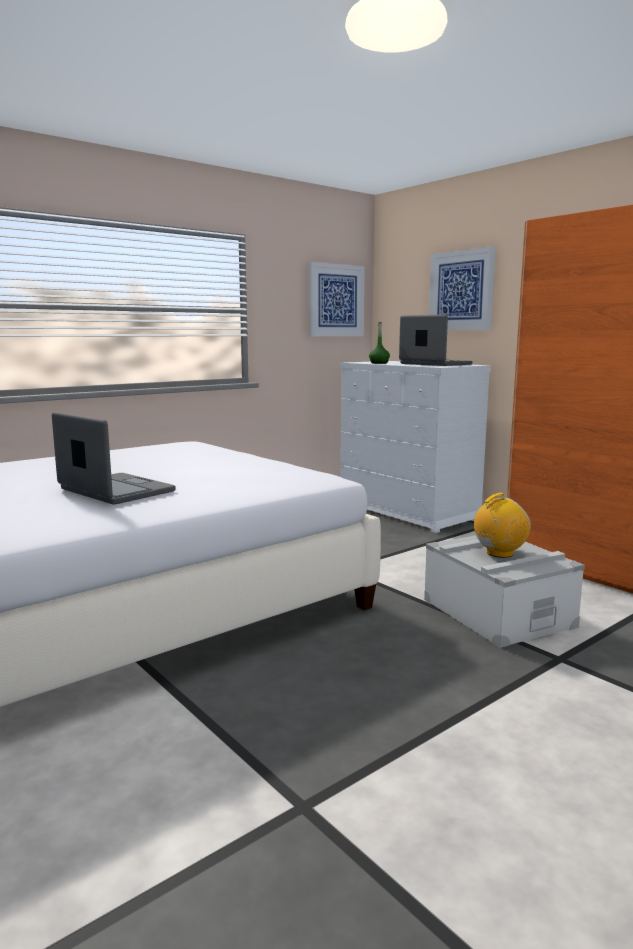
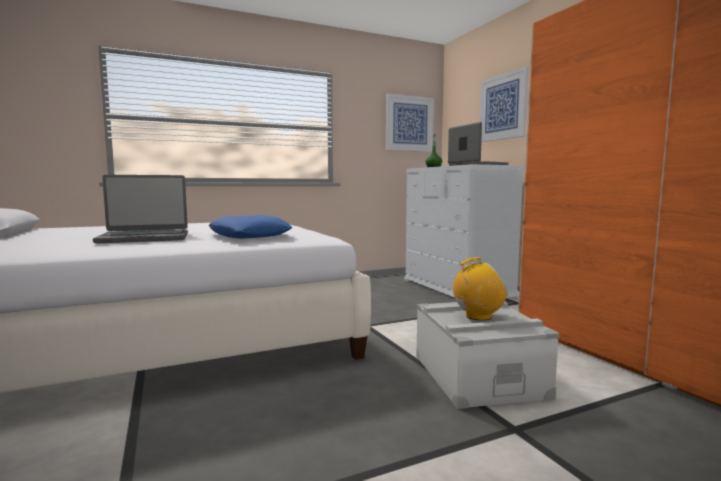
camera: 15 degrees right, 5 degrees down
(115, 491) = (144, 238): laptop -> laptop turned 105 degrees clockwise
(238, 479) = (249, 235): none -> blue pillow

